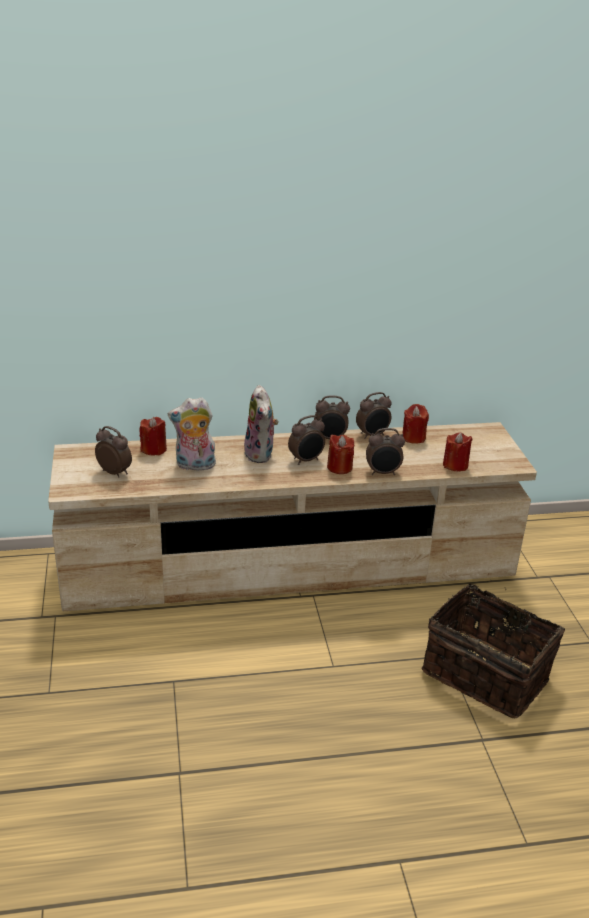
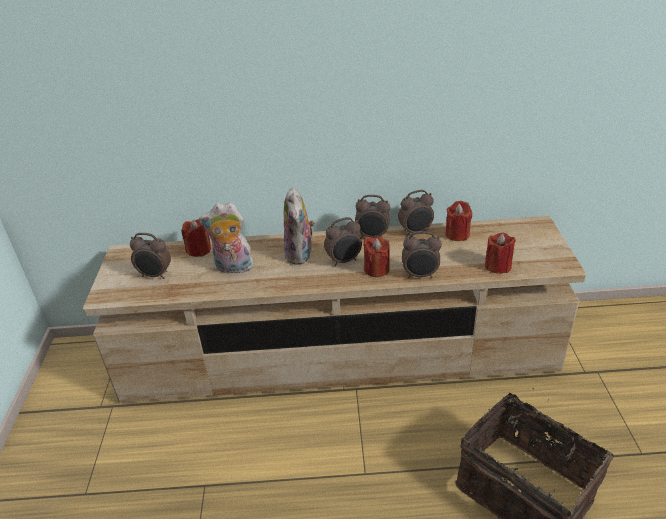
camera: 10 degrees right, 5 degrees up
(115, 472) = (155, 275): alarm clock -> alarm clock turned 150 degrees clockwise

